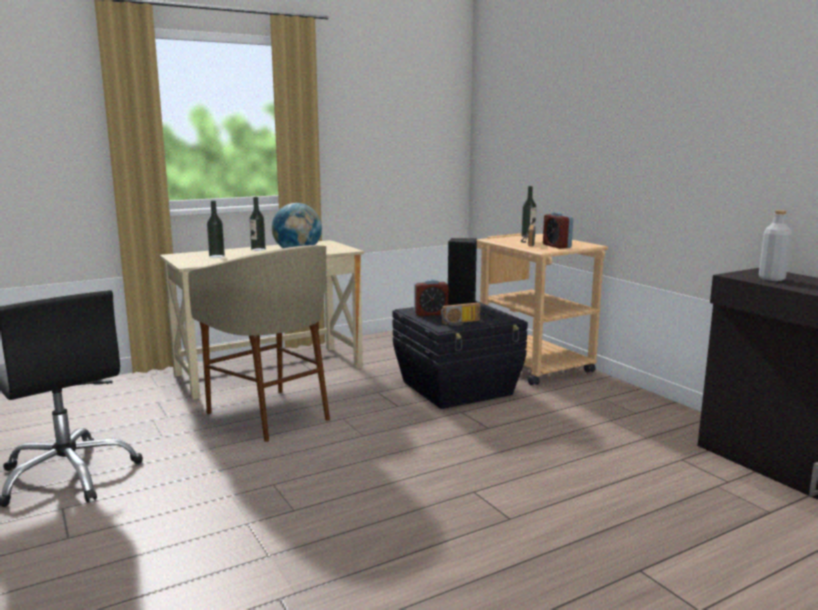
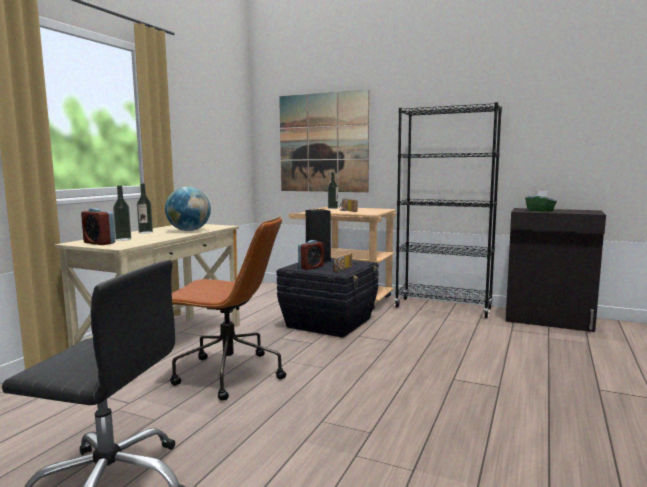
camera: 35 degrees left, 5 degrees down
(271, 415) = (227, 375): beige stool -> brown office chair
(538, 142) = (323, 143): none -> picture
(556, 246) = (370, 210): alarm clock -> alarm clock (99, 243)
(639, 405) = (443, 308): none -> black bookcase
(771, 279) = (540, 210): grey bottle -> green tissue box

